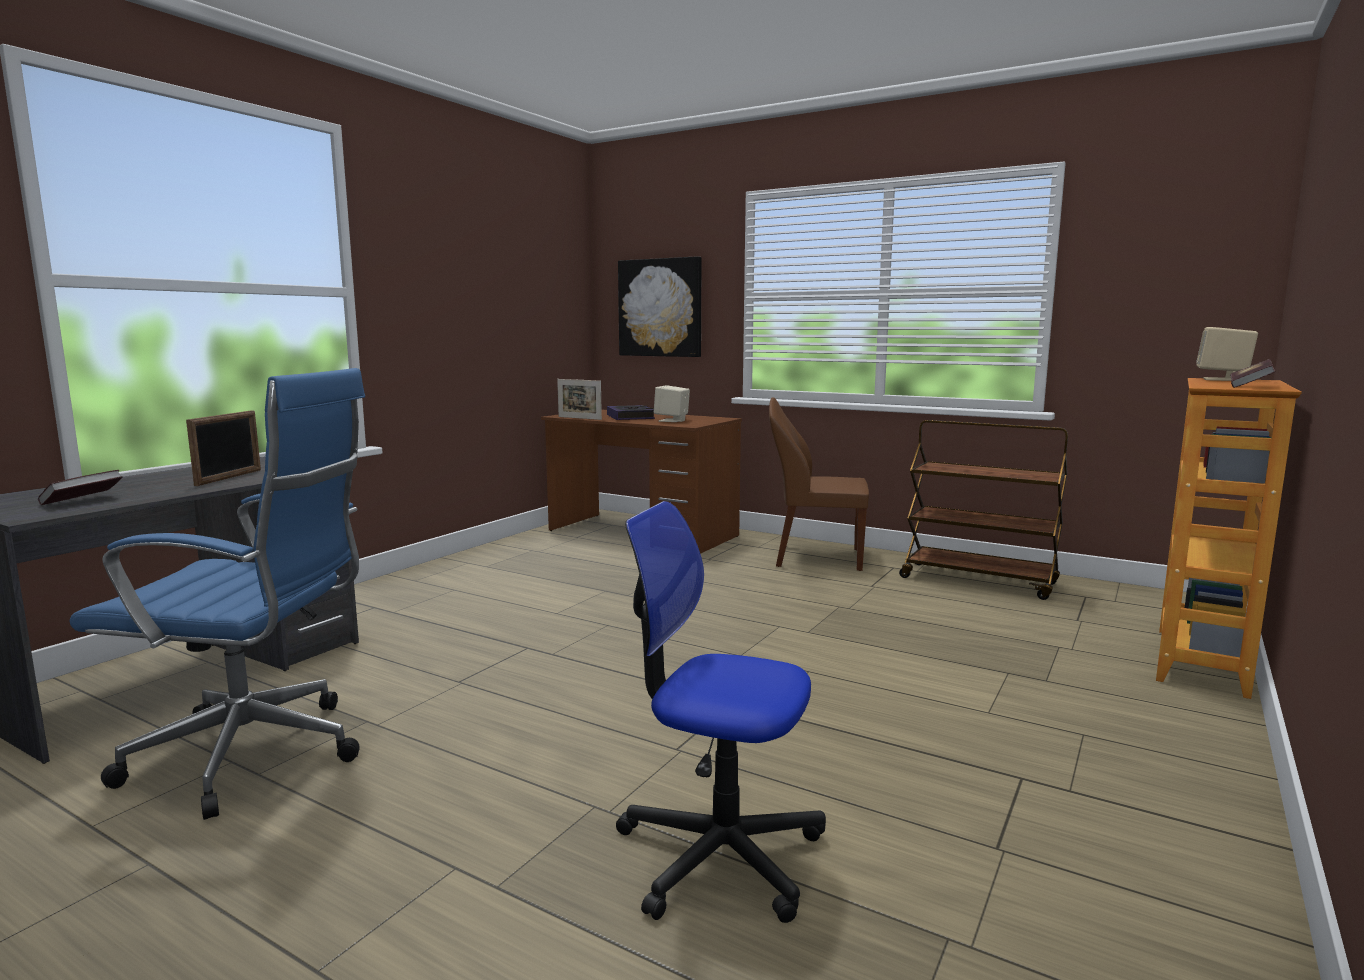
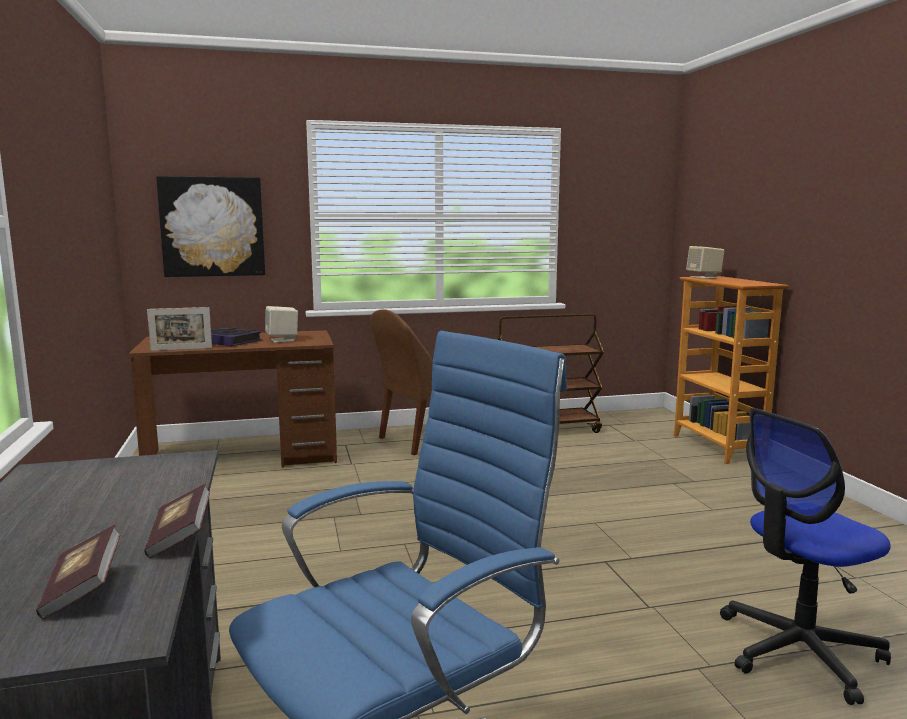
camera: 45 degrees left, 0 degrees up
(229, 477) = (128, 498): picture frame -> none
(1250, 386) = (752, 282): book -> book (180, 537)

